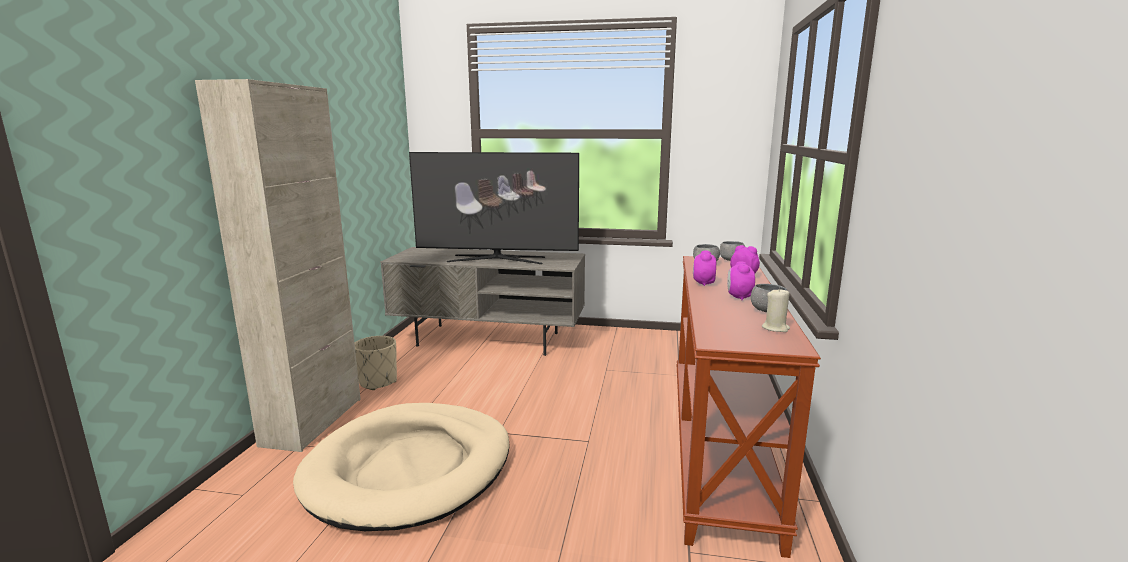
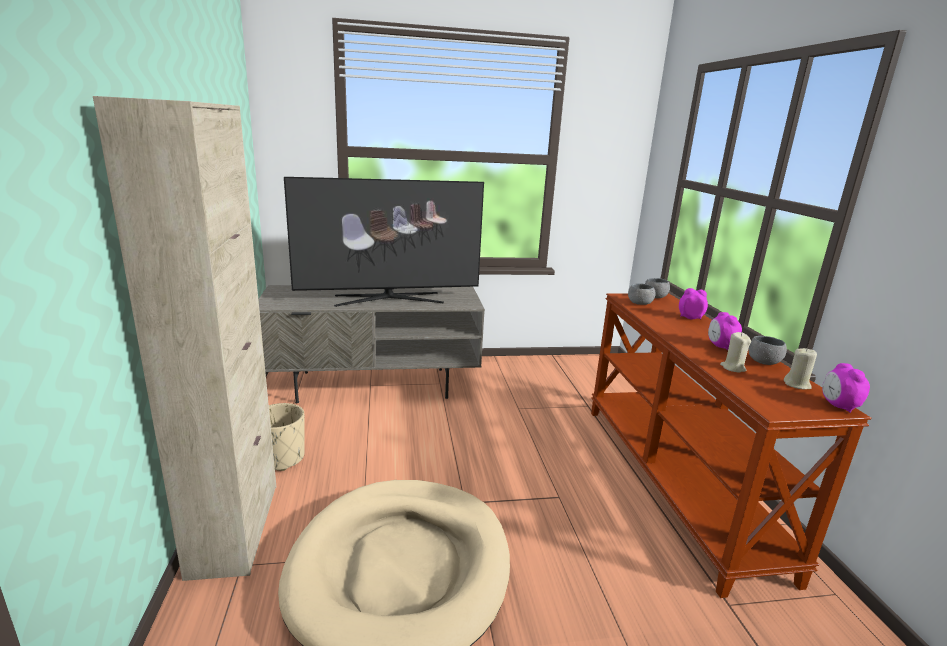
camera: 20 degrees left, 5 degrees up
(703, 283) = (669, 330): alarm clock -> alarm clock (838, 406)
(724, 312) = (732, 368): none -> beige candle

